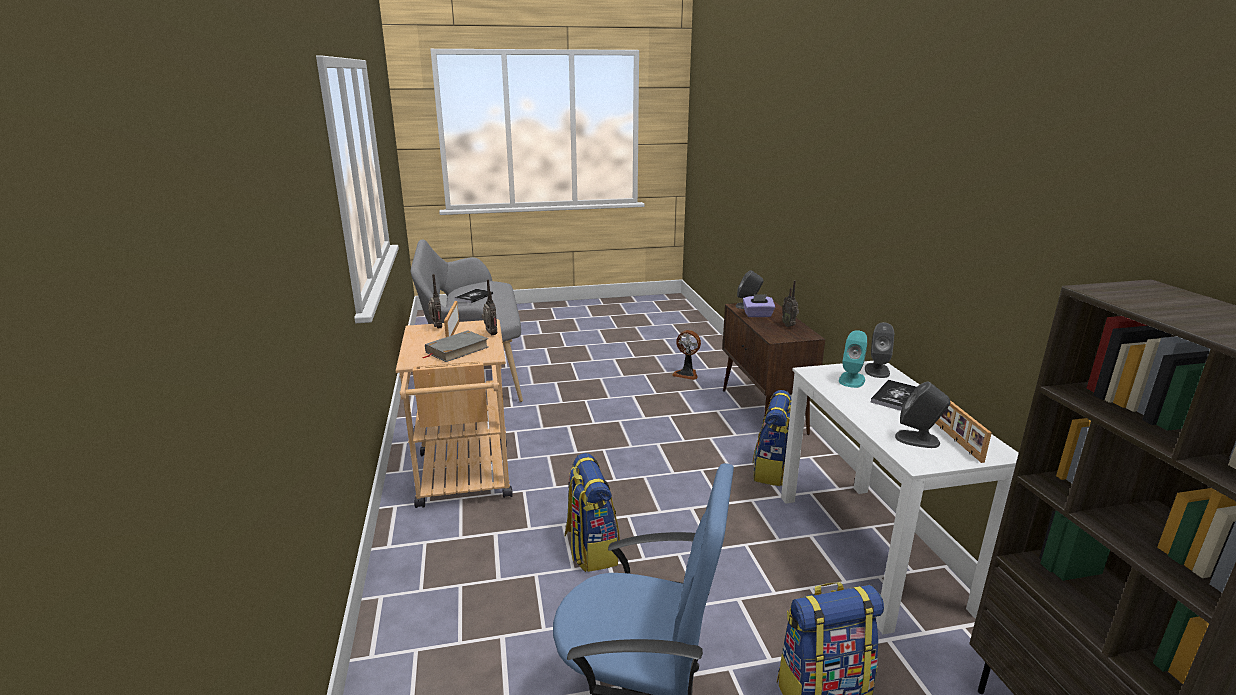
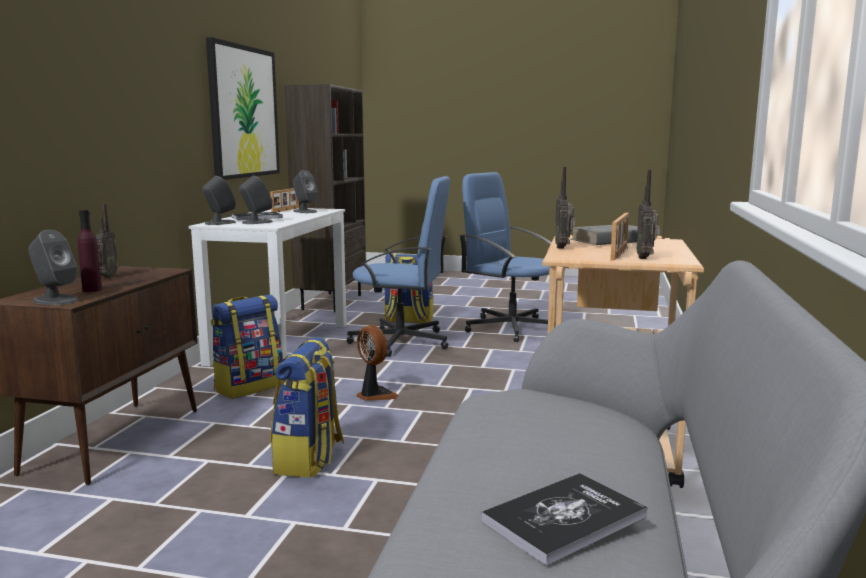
camera: 155 degrees left, 10 degrees down
(591, 549) = (490, 374): backpack -> backpack (309, 459)
(686, 374) = (60, 542): fan -> fan (374, 395)
(748, 600) = (402, 342): none -> blue office chair
(758, 315) = (92, 290): purple tissue box -> purple bottle
(852, 380) = (257, 222): turquoise speaker -> grey speaker
(1022, 289) = (243, 112): none -> picture

